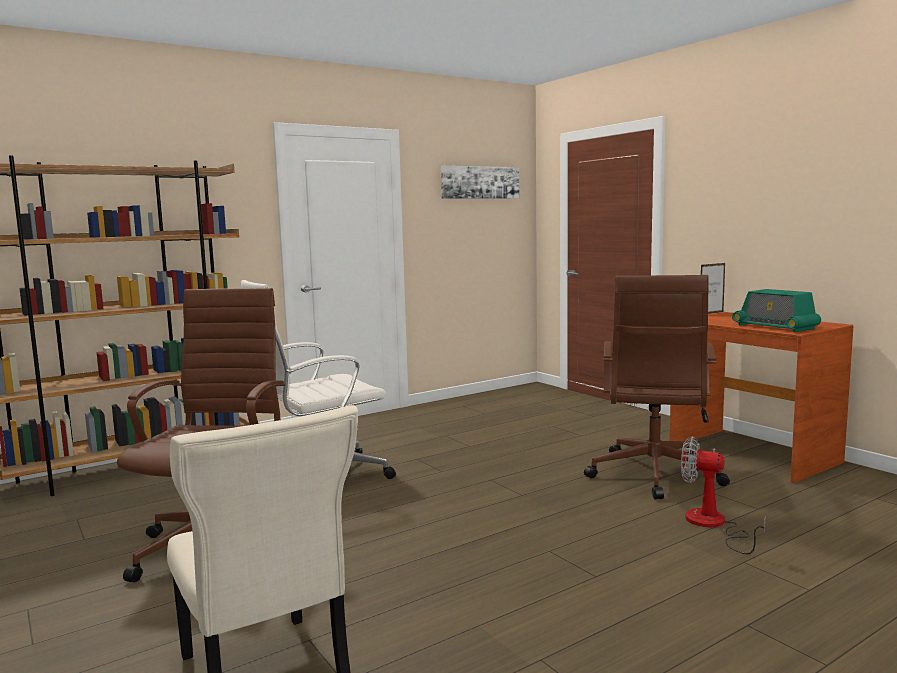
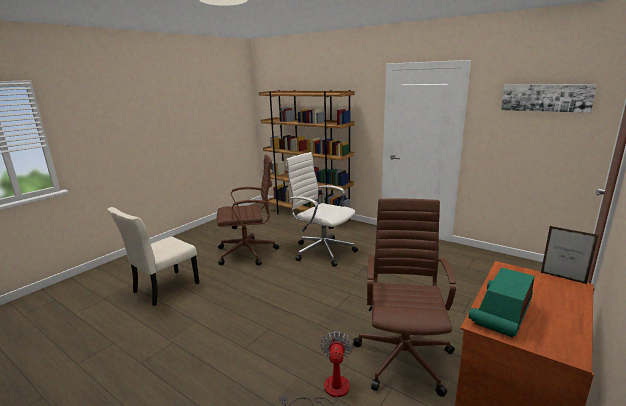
camera: 70 degrees right, 10 degrees up
(653, 476) = (404, 356): brown office chair -> brown office chair turned 105 degrees clockwise

